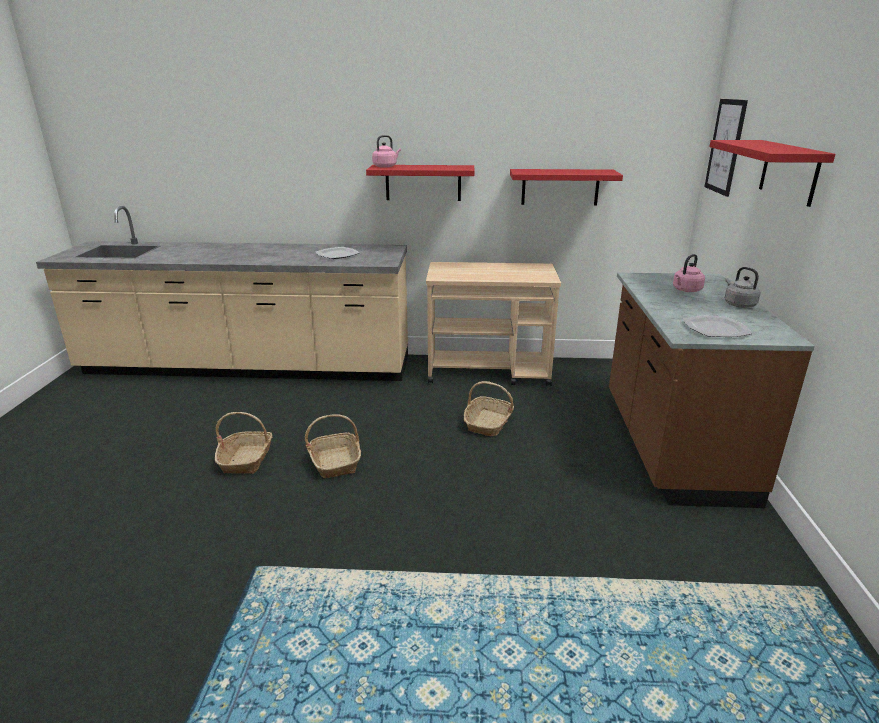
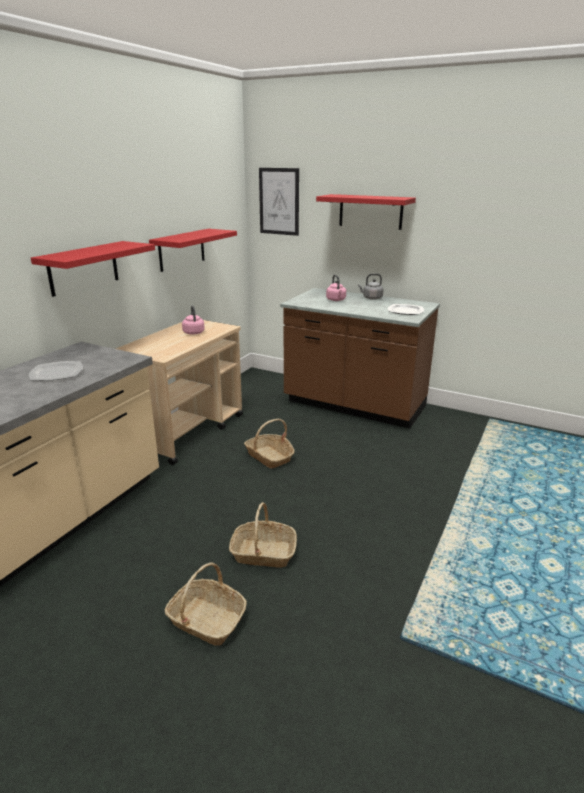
camera: 65 degrees left, 0 degrees up
(386, 166) = (63, 256): pink kettle -> pink kettle (193, 332)

